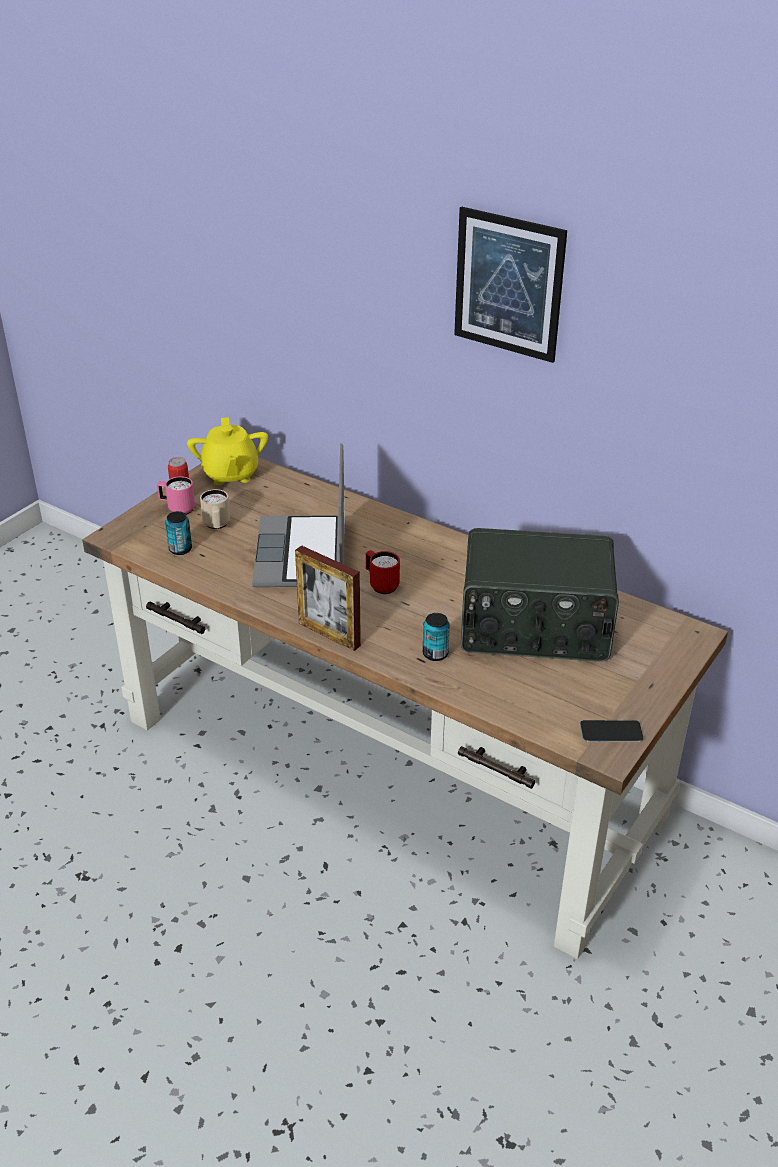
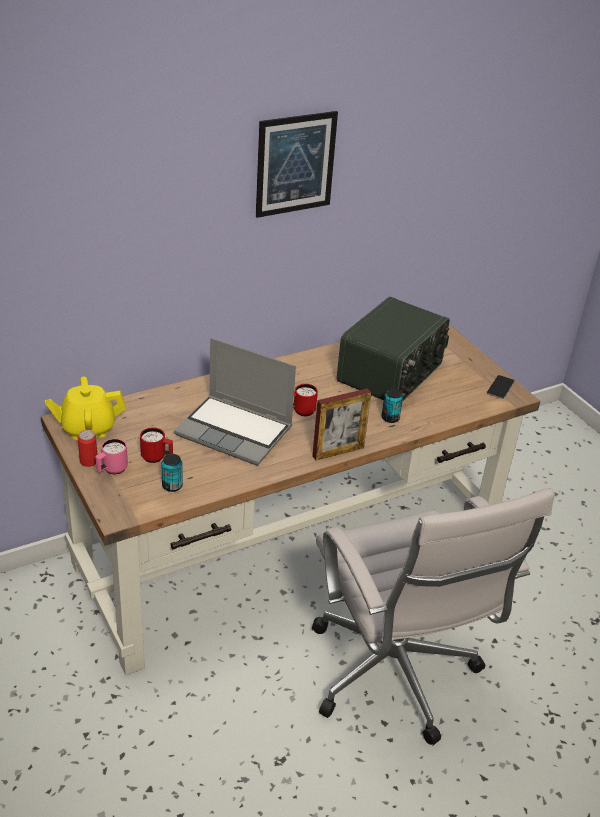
camera: 65 degrees left, 0 degrees up
(217, 526) = (157, 458): beige mug -> red mug
(230, 474) = (88, 428): yellow teapot -> yellow teapot turned 150 degrees clockwise
(251, 935) = (395, 678): none -> white office chair

